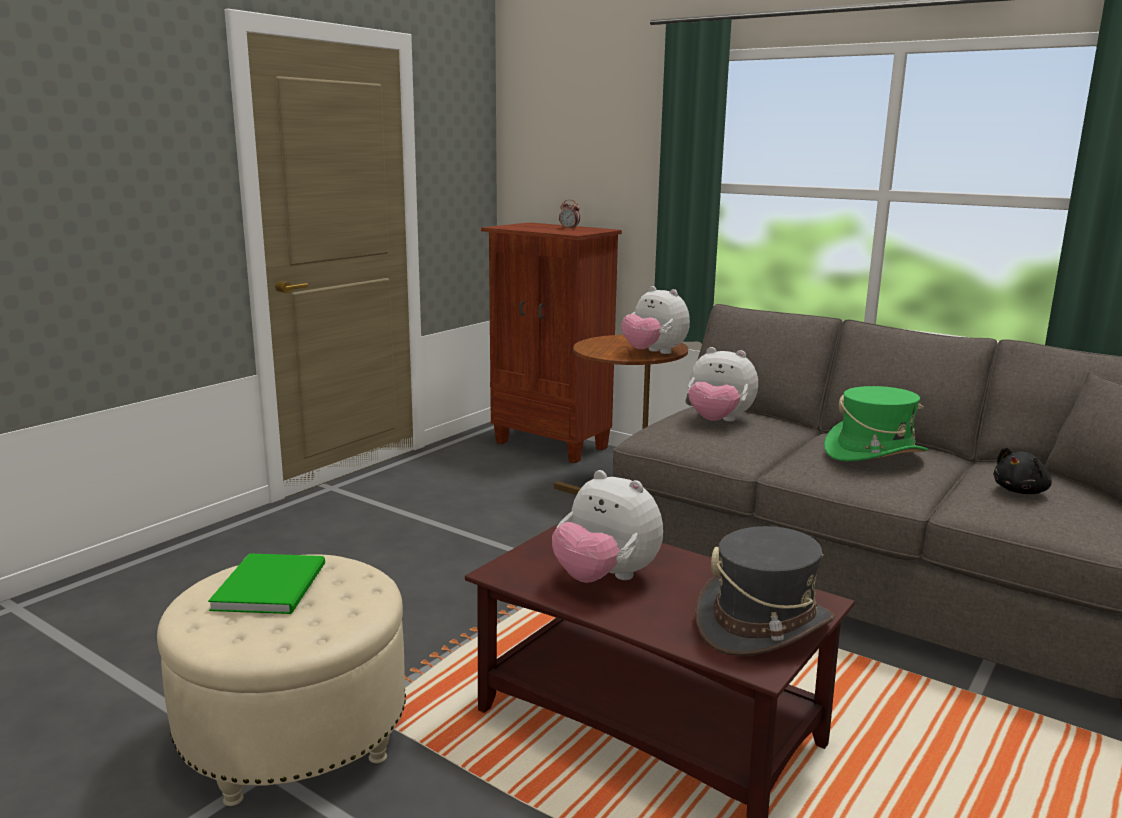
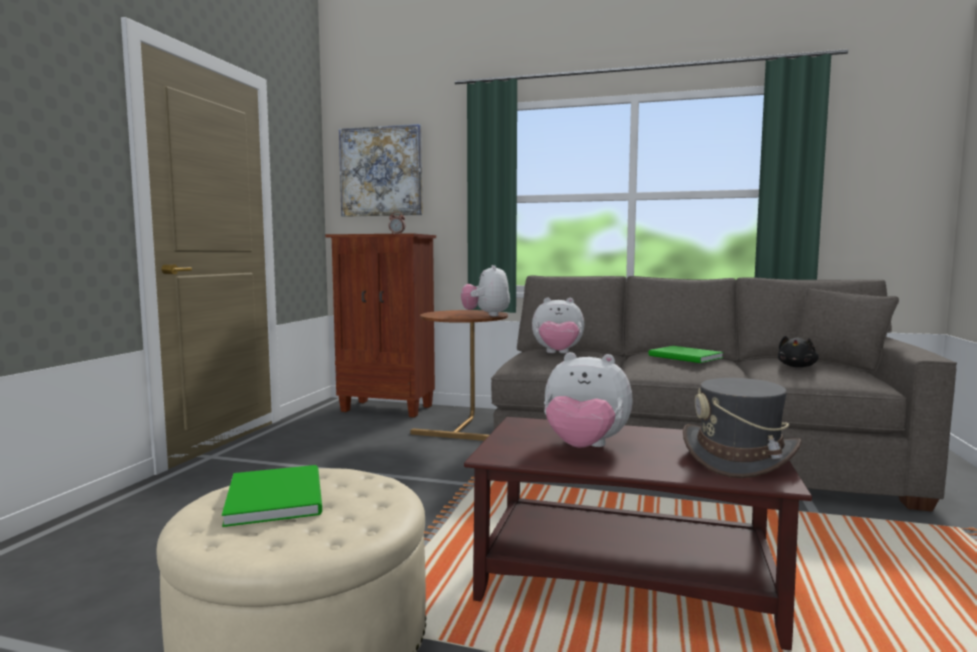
camera: 20 degrees left, 10 degrees down
(561, 139) = (381, 171): none -> picture
(654, 353) = (486, 315): plush toy -> plush toy turned 60 degrees clockwise
(874, 453) = (686, 357): green hat -> green book

